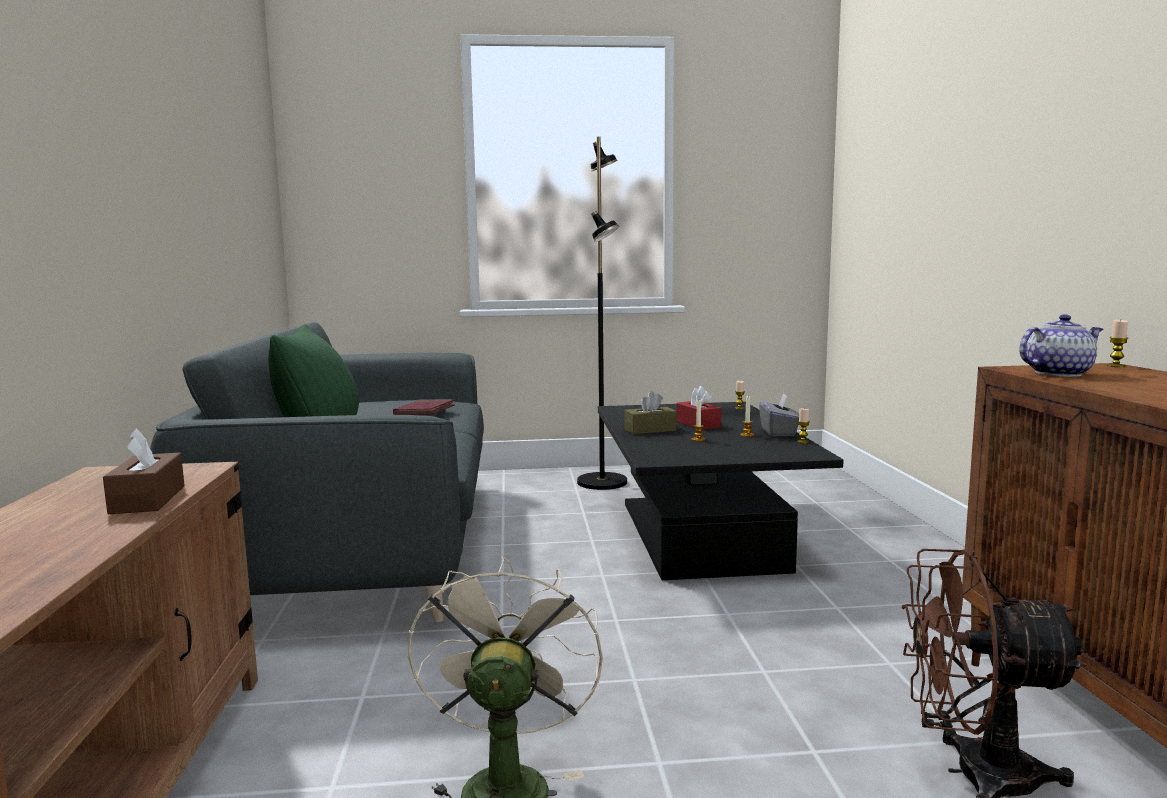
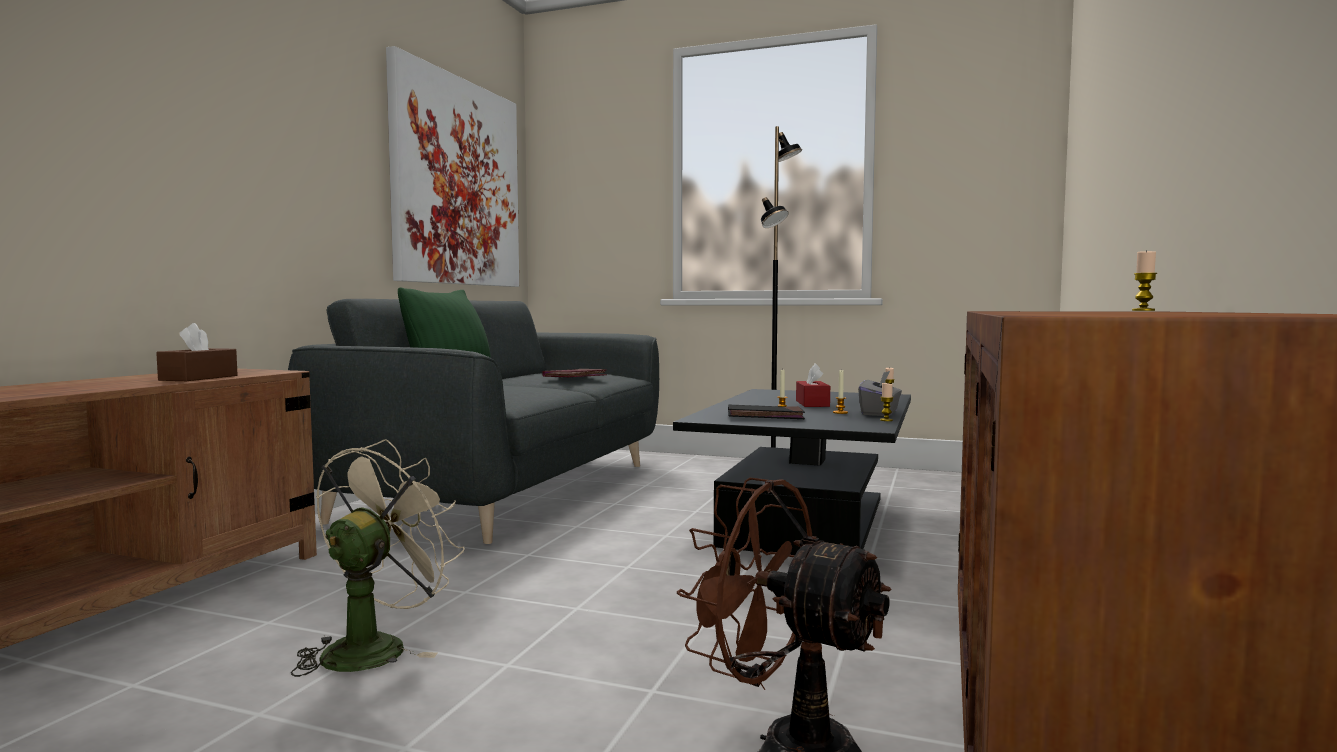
camera: 25 degrees right, 5 degrees down
(234, 182) = (457, 182): none -> picture
(650, 430) = (754, 403): brown tissue box -> none
(700, 449) = (765, 417): none -> black book
(1058, 373) = (1024, 310): teapot -> none

